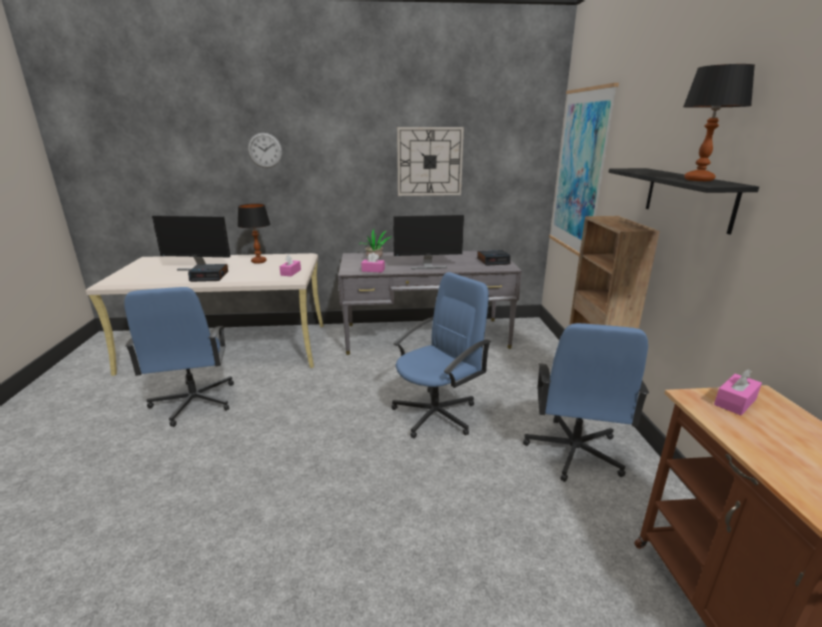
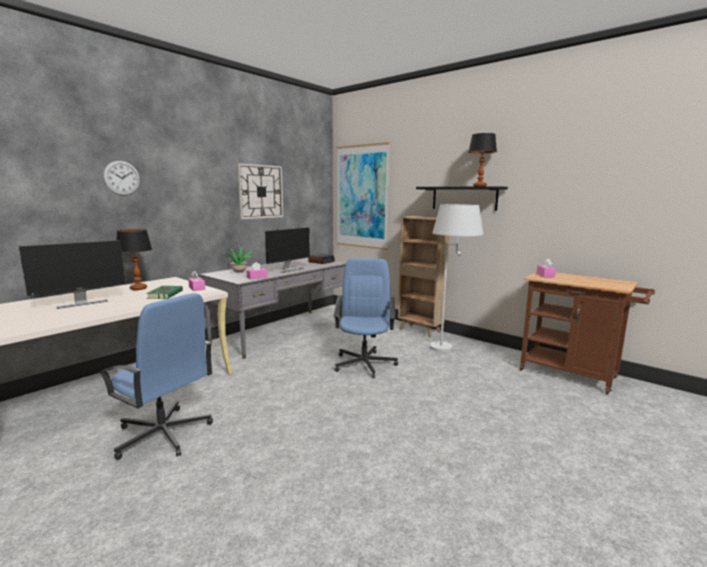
camera: 45 degrees left, 10 degrees down
(210, 276) = (120, 304): alarm clock -> none
(256, 274) = (165, 294): none -> green book
(573, 452) = (450, 351): blue office chair -> white floor lamp

